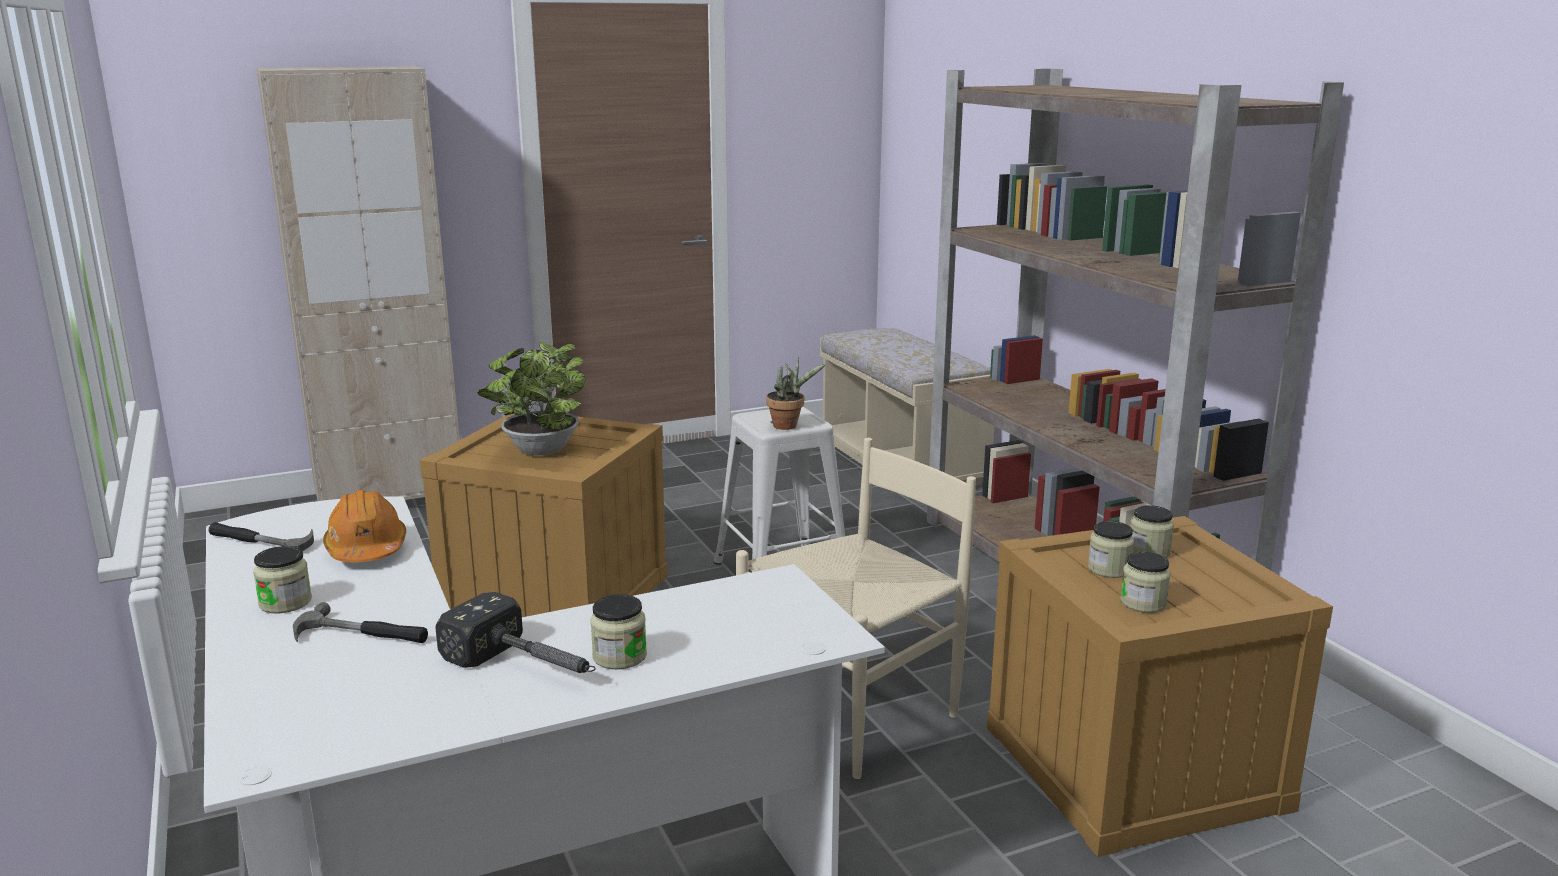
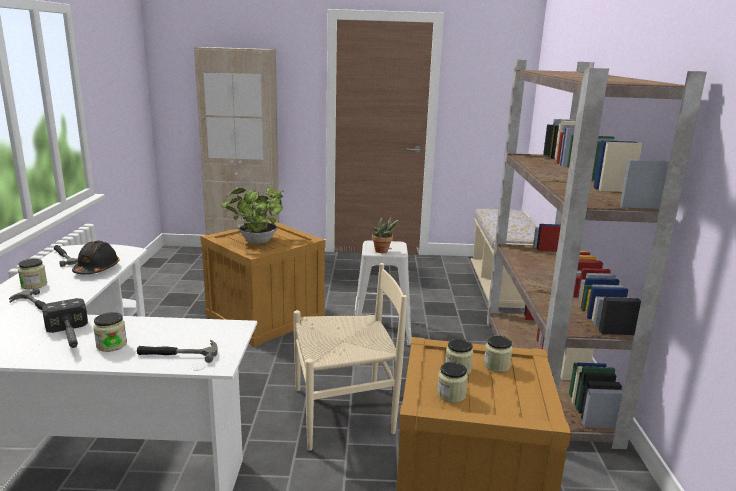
camera: 25 degrees right, 0 degrees up
(366, 549) = (97, 269): orange hard hat -> black hard hat
(754, 639) = (178, 353): none -> hammer

